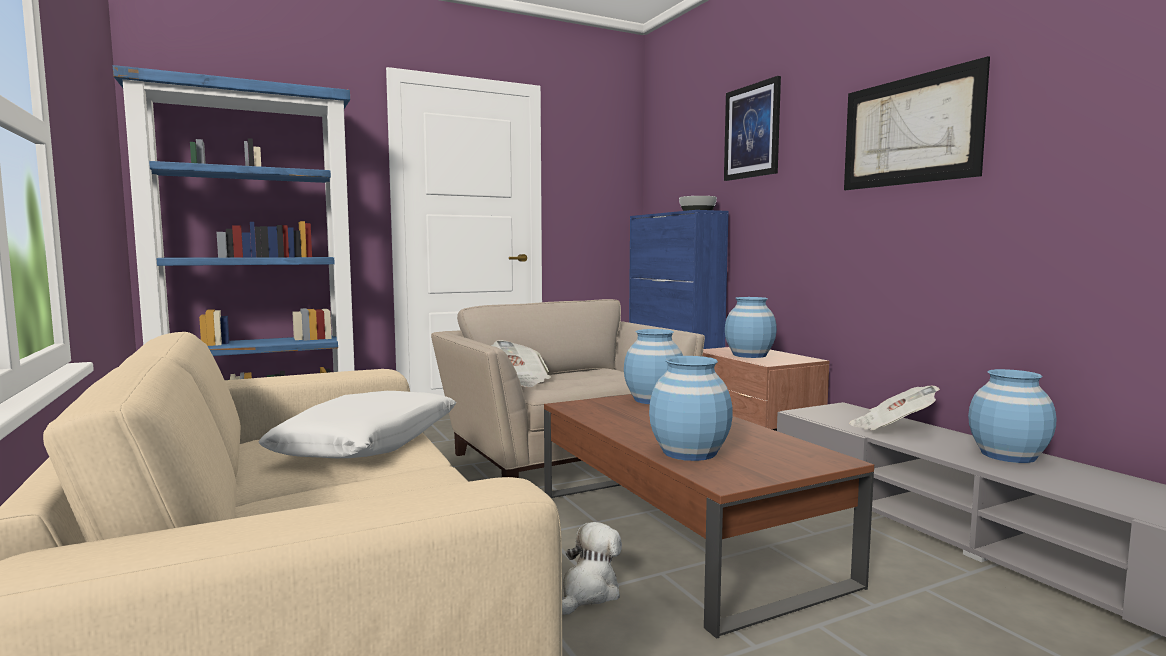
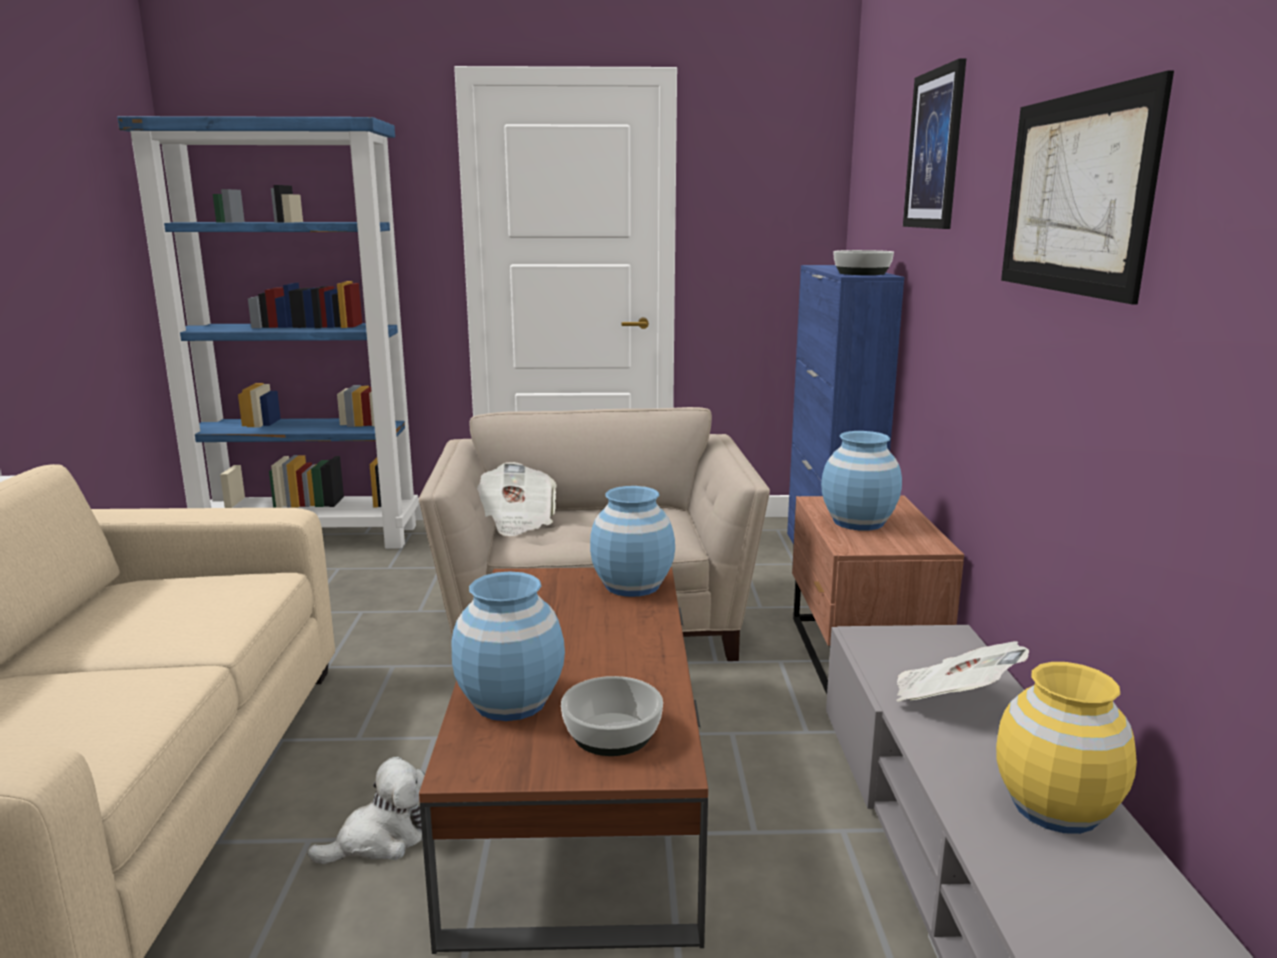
camera: 25 degrees right, 10 degrees up
(369, 443) = (200, 613): white pillow -> none
(778, 454) = (611, 733): none -> bowl
(1007, 455) = (1055, 807): blue vase -> yellow vase

